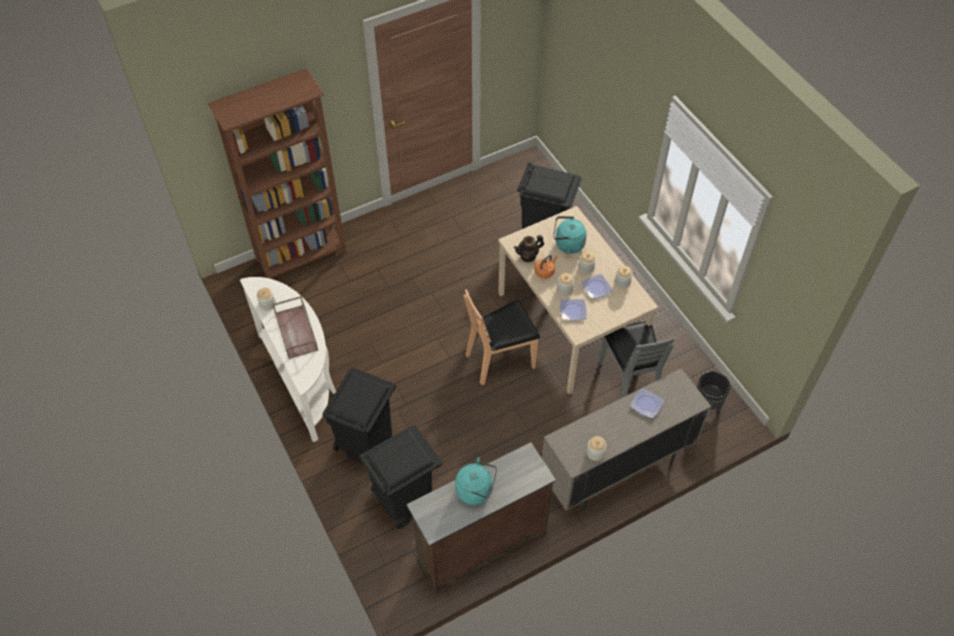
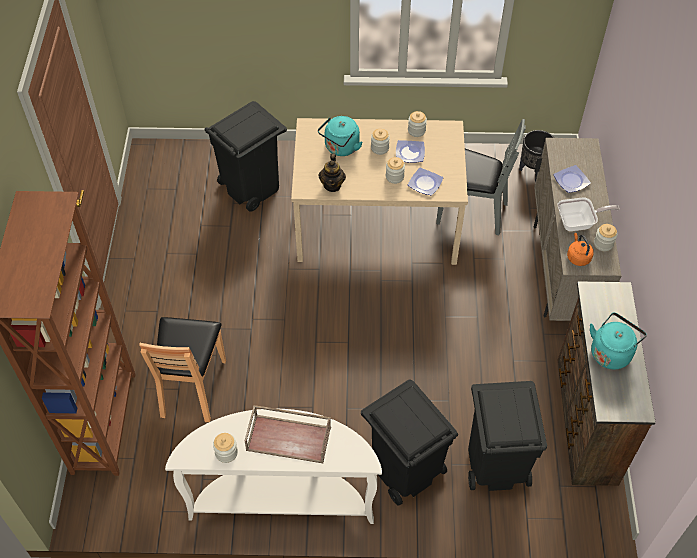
camera: 60 degrees left, 0 degrees up
(500, 359) = (380, 299): brown chair -> brown chair (192, 387)
(545, 272) = (362, 181): orange kettle -> orange kettle (578, 257)
(605, 427) = (579, 223): none -> frying pan

